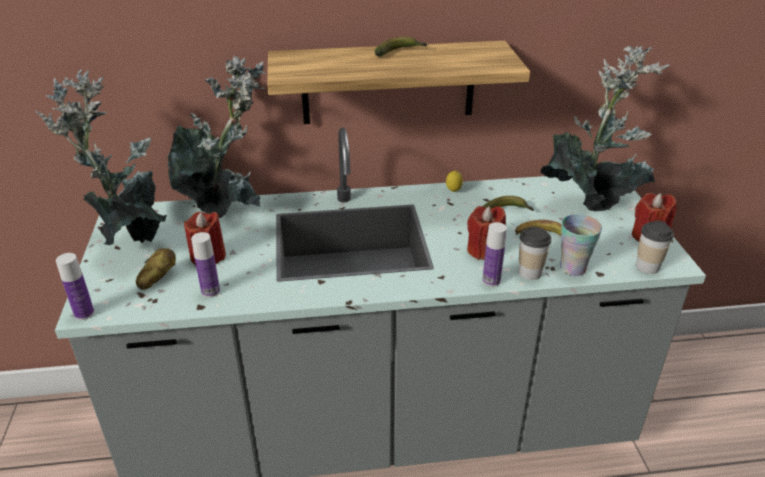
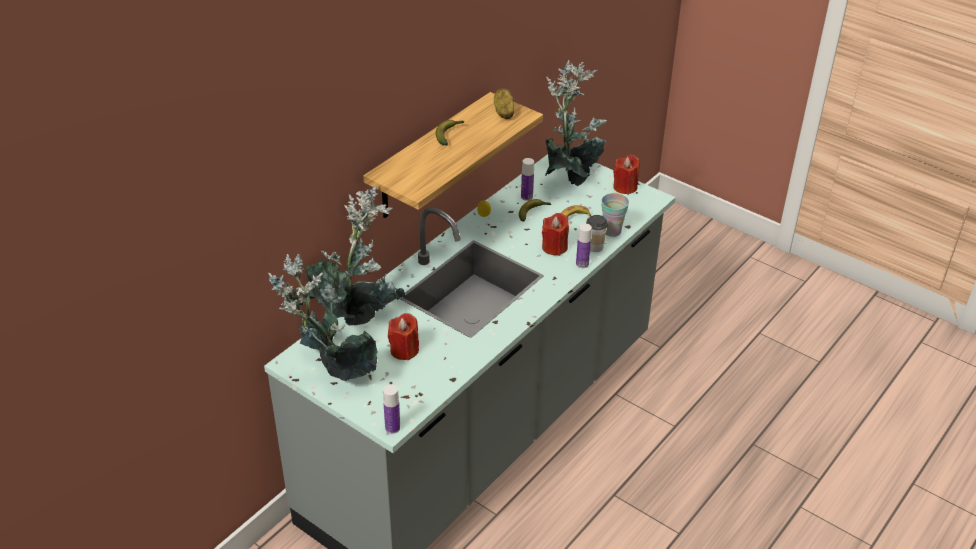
camera: 45 degrees left, 5 degrees up
(157, 279) = (399, 382): potato -> potato (503, 112)
(210, 291) = (443, 367): bottle -> bottle (526, 197)
(647, 267) = (645, 208): cup -> none

